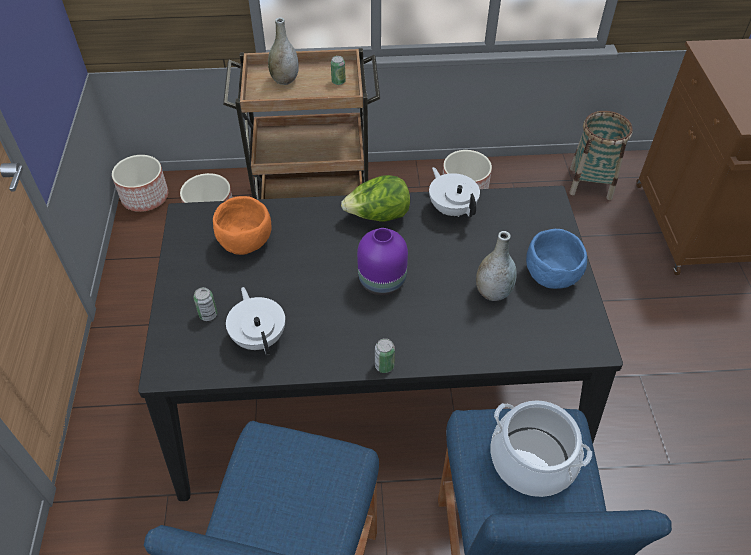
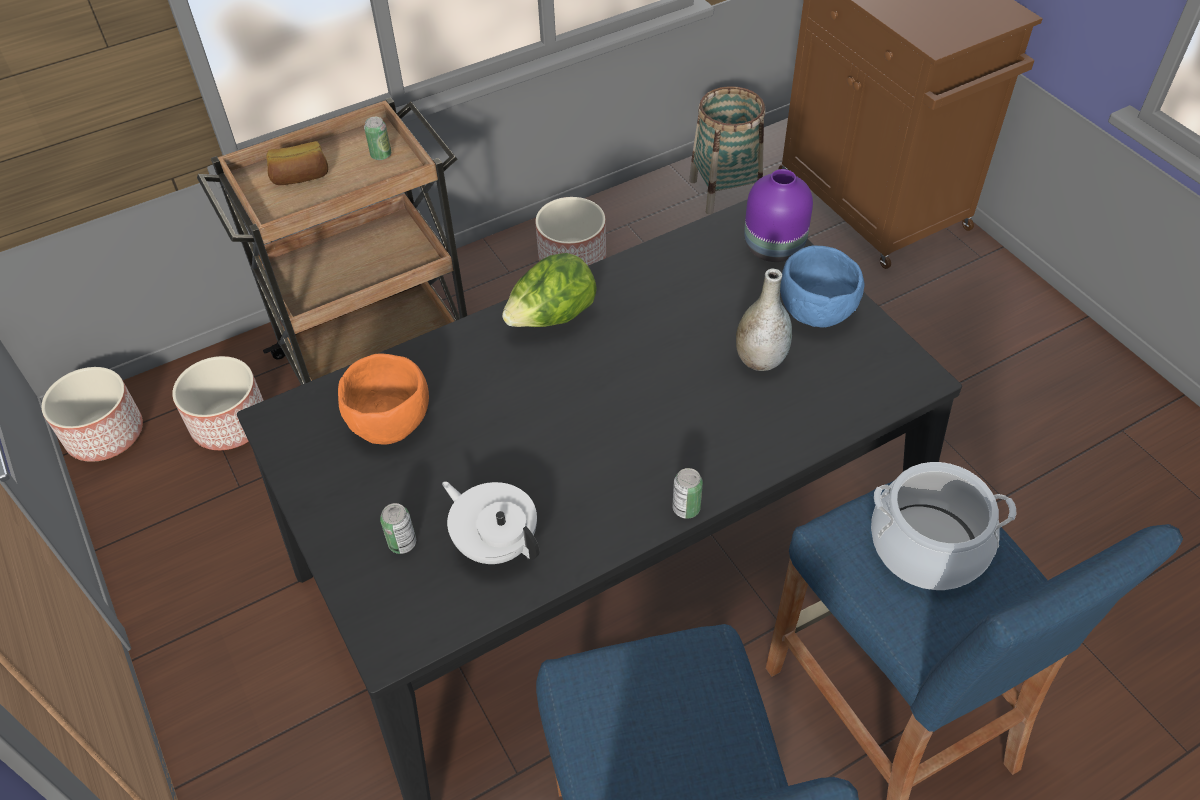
camera: 25 degrees left, 0 degrees up
(285, 80) = (300, 177): grey vase -> bread
(382, 280) = (612, 400): purple vase -> purple vase (773, 246)
(452, 208) = (642, 273): white teapot -> none

